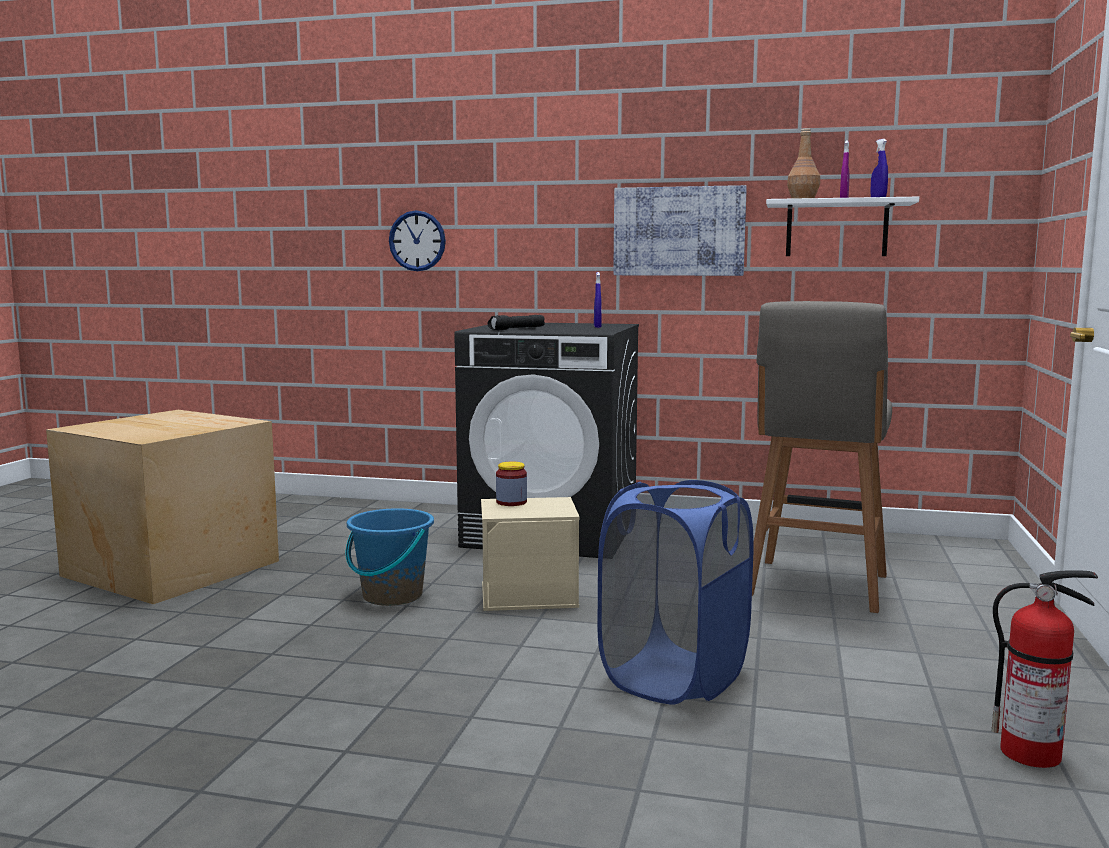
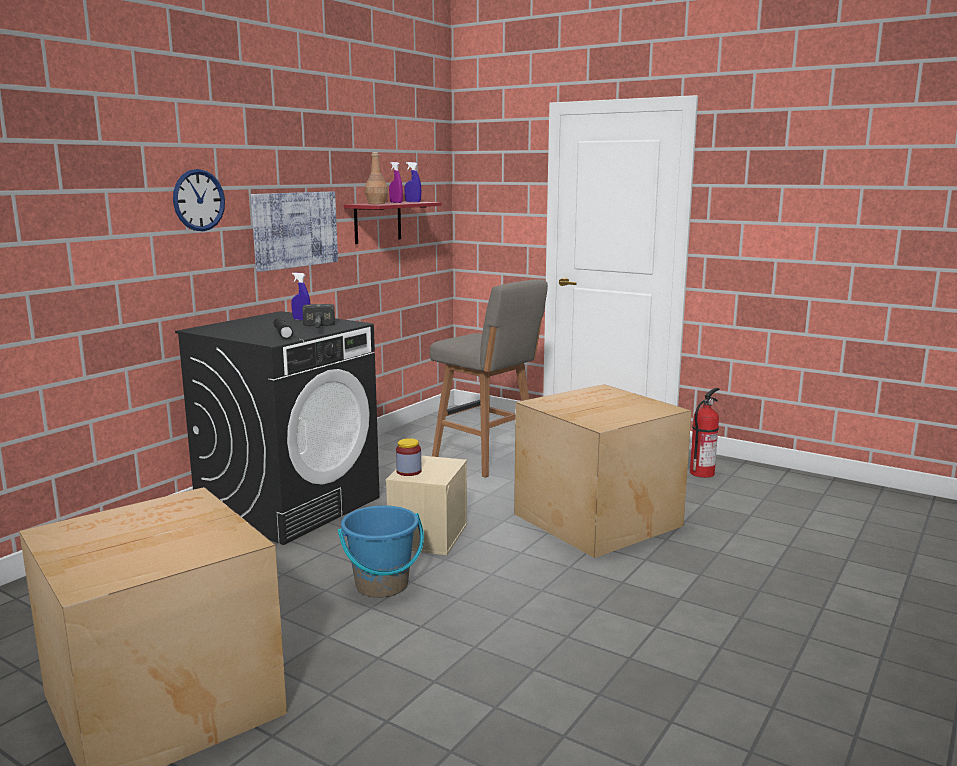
camera: 70 degrees left, 5 degrees up
(417, 241) = (72, 256): wall clock -> wall clock (199, 200)
(554, 330) = (318, 329): none -> hammer
(674, 677) = (594, 519): blue laundry basket -> cardboard box
(836, 229) = (377, 222): white shelf -> red shelf

